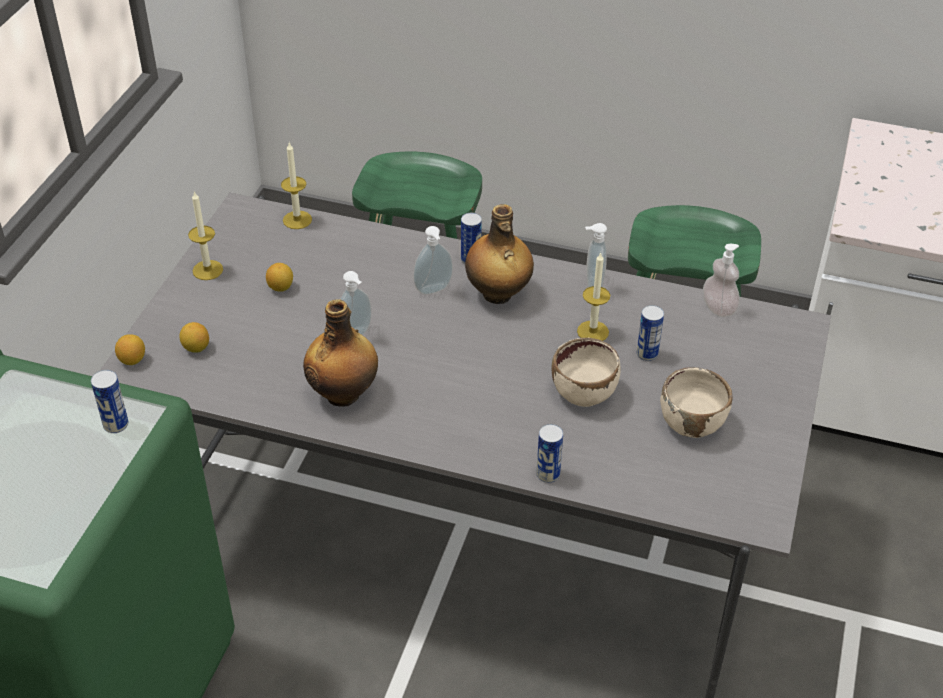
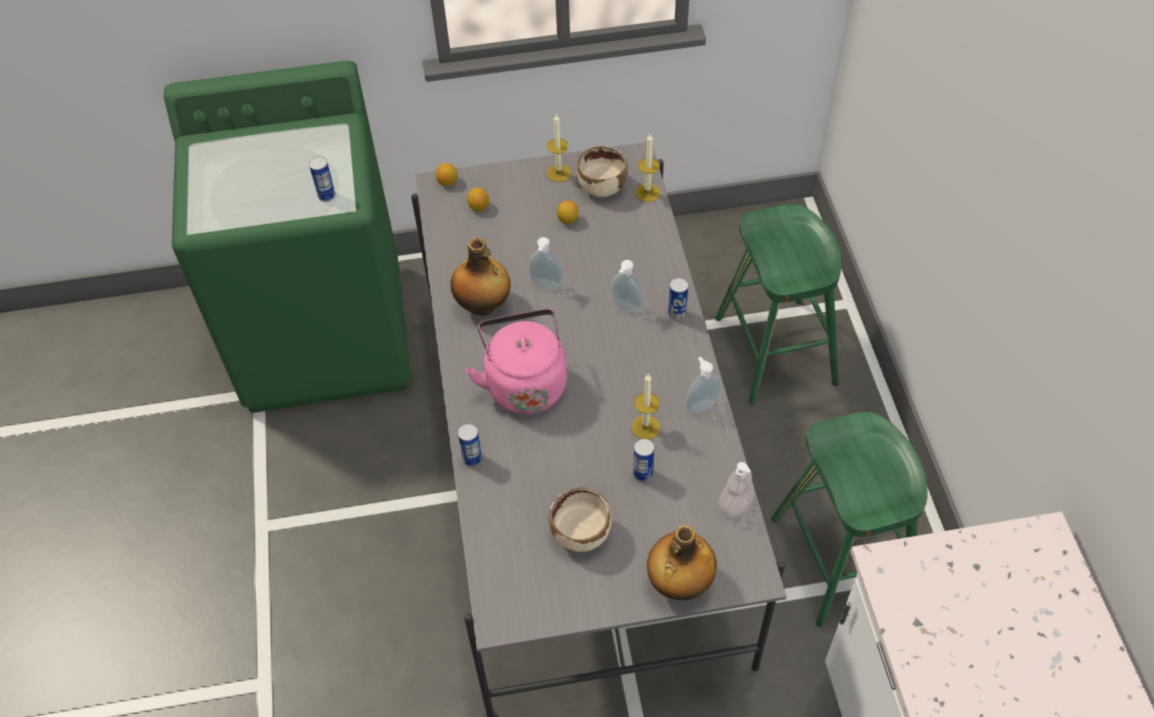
camera: 65 degrees right, 10 degrees up
(475, 398) = (524, 382): none -> pink kettle
(497, 294) = (648, 348): bottle -> bottle (679, 582)
(584, 393) = (571, 448): beige bowl -> beige bowl (601, 187)

